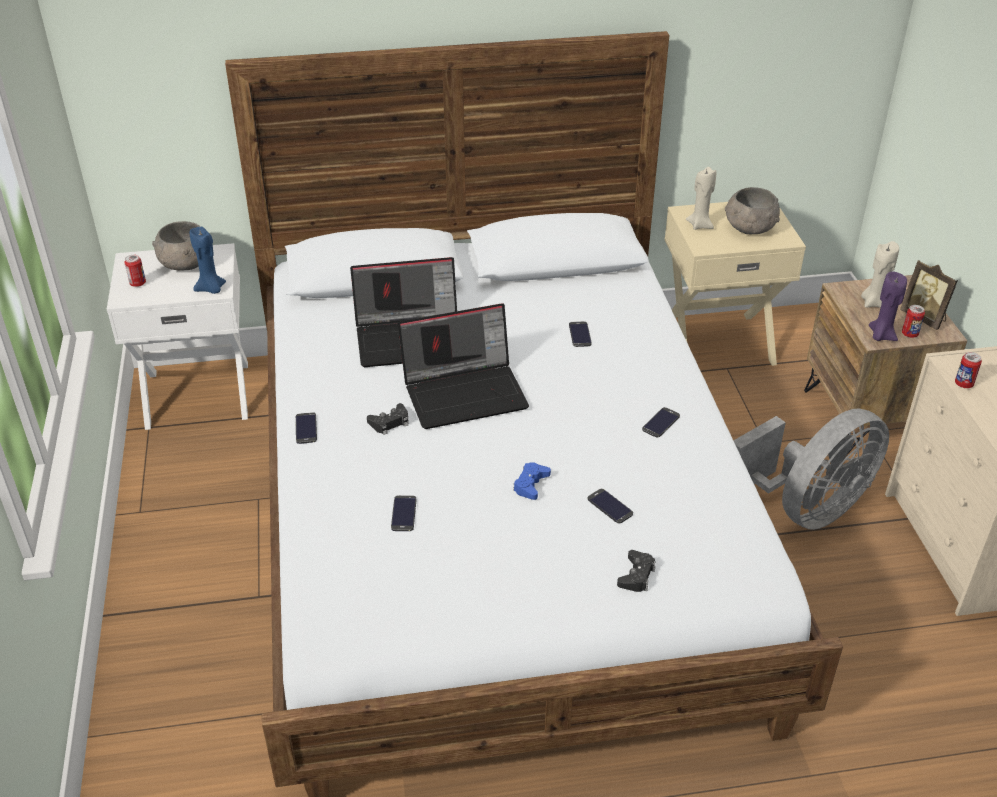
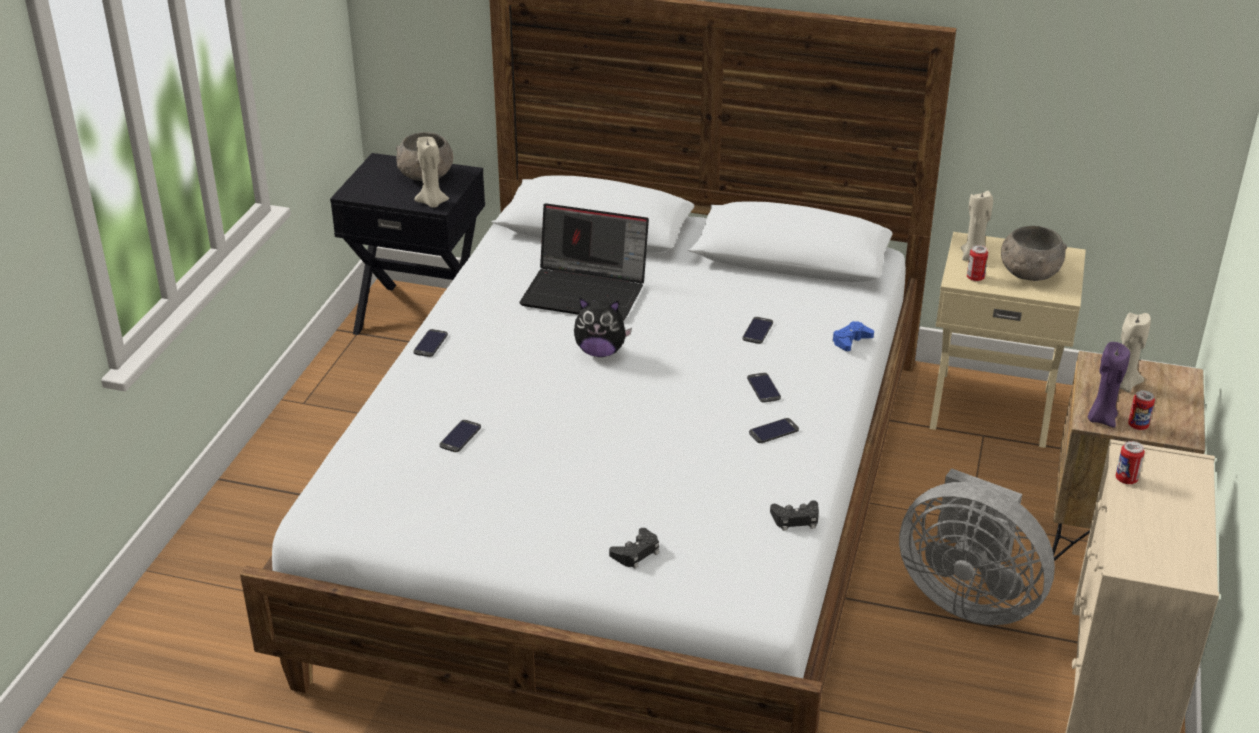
camera: 25 degrees right, 5 degrees down
(138, 283) = (371, 183): can -> can (975, 278)
(198, 393) = (420, 315): white nightstand -> black nightstand
(211, 289) = (432, 203): blue candle -> beige candle
(390, 423) = (509, 359): black game controller -> black game controller (795, 519)
(466, 392) = (600, 352): laptop -> plush toy
(531, 484) = (599, 448): blue game controller -> blue game controller (851, 341)
(610, 506) = (660, 488): phone -> phone (763, 388)
(807, 509) = (968, 598): grey fan -> grey fan turned 45 degrees clockwise
(924, 318) = (1171, 414): picture frame -> none

